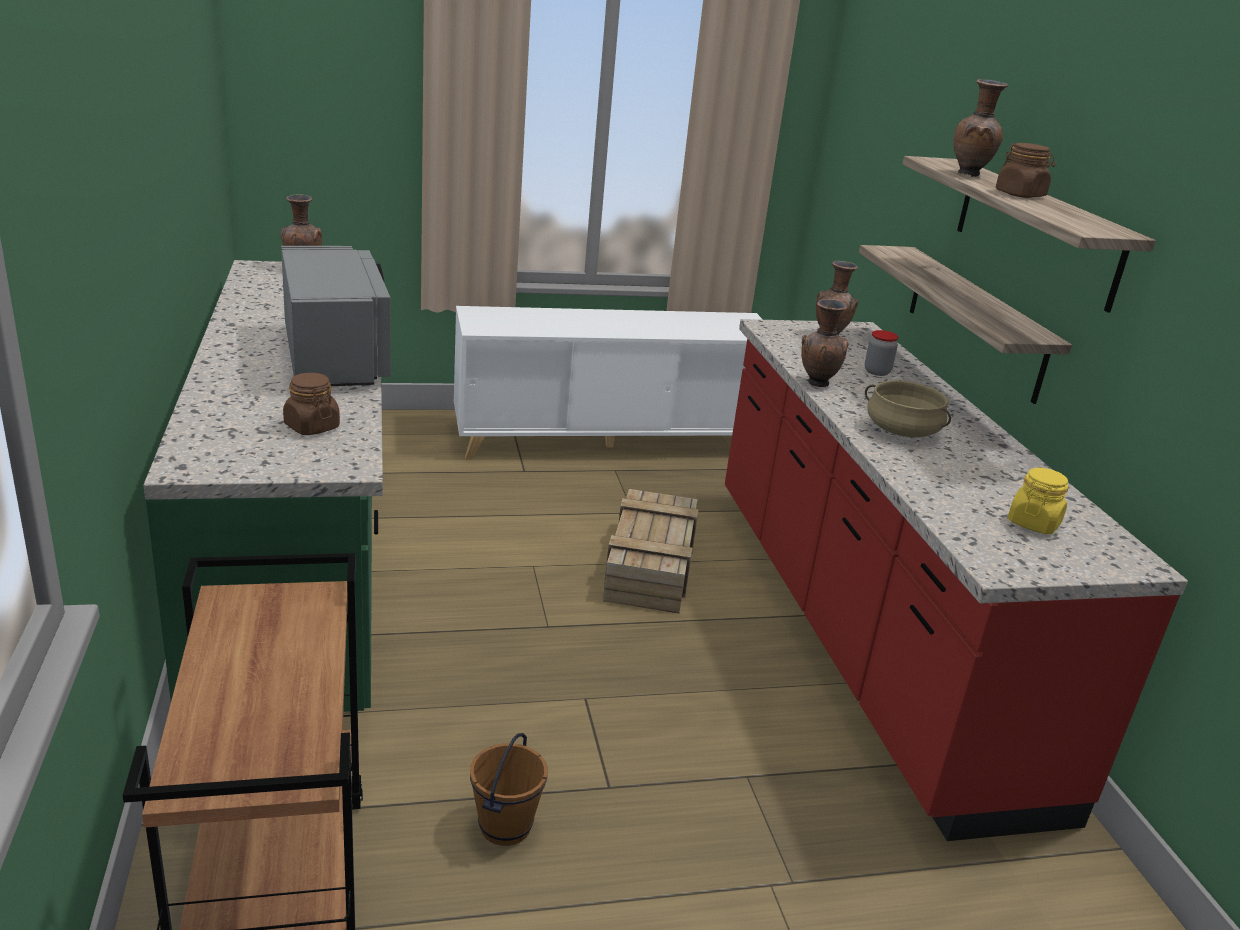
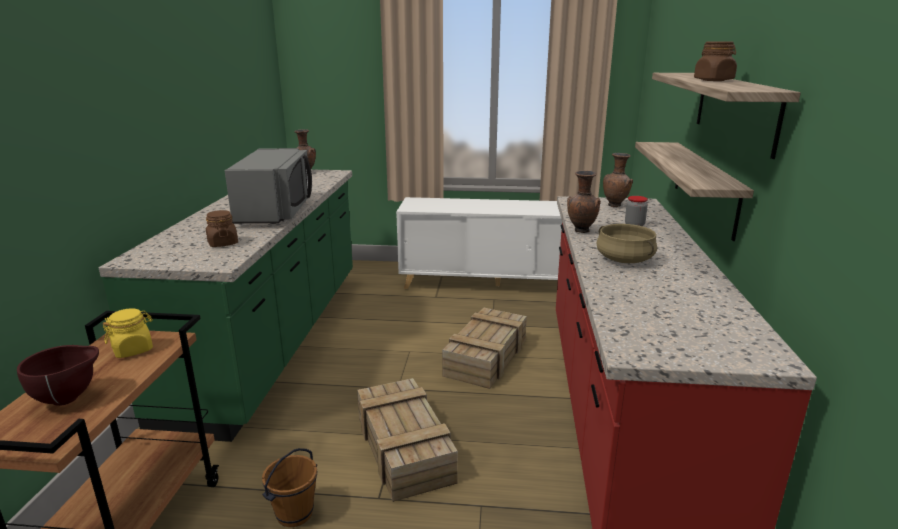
camera: 20 degrees right, 5 degrees down
(257, 706) = (69, 398): none -> brown bowl
(609, 715) = (405, 449): none -> crate
(969, 175) = (688, 76): brown vase -> none
(1033, 523) = (690, 324): yellow jar -> yellow jar (133, 349)

